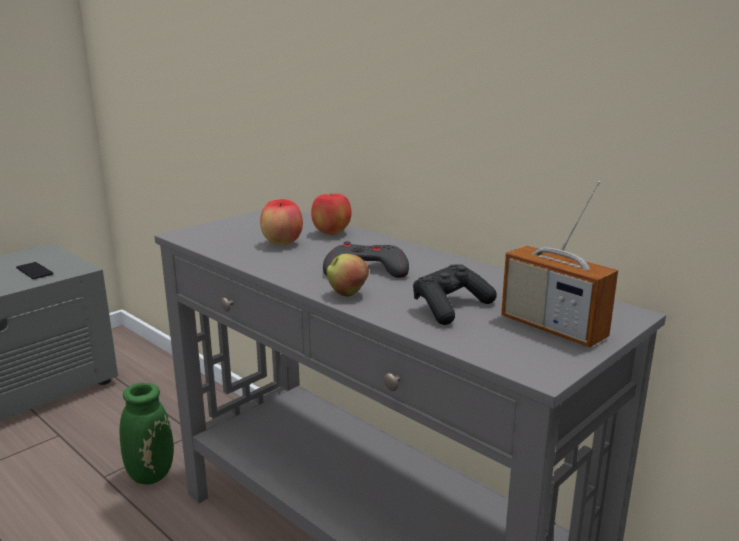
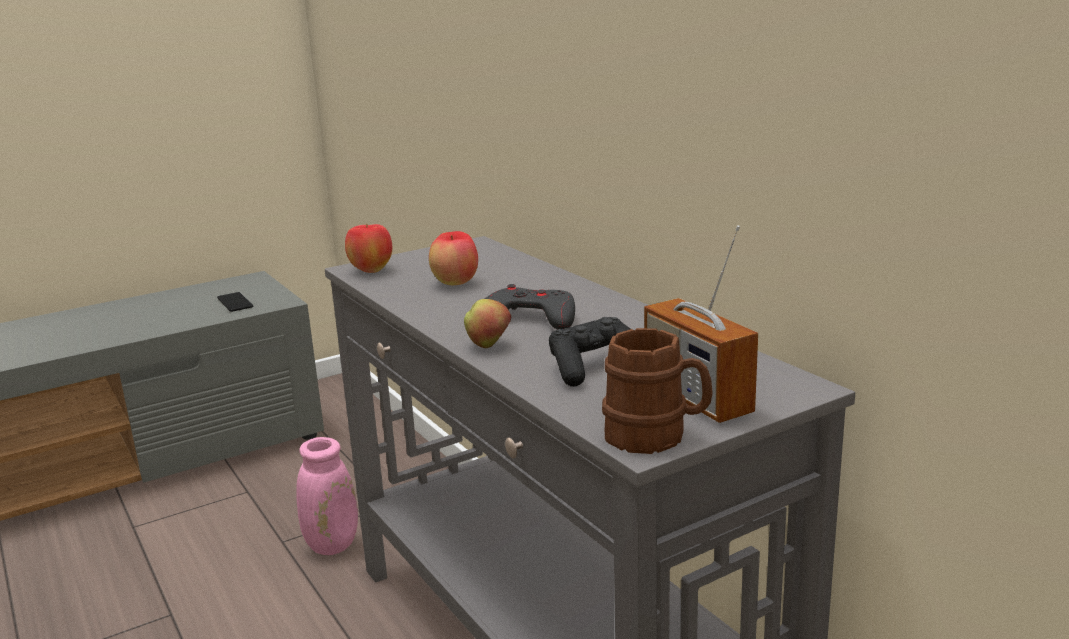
camera: 15 degrees right, 0 degrees up
(152, 474) = (334, 544): green vase -> pink vase
(332, 233) = (520, 273): apple -> apple (371, 271)
(546, 363) = (656, 436): none -> brown mug

